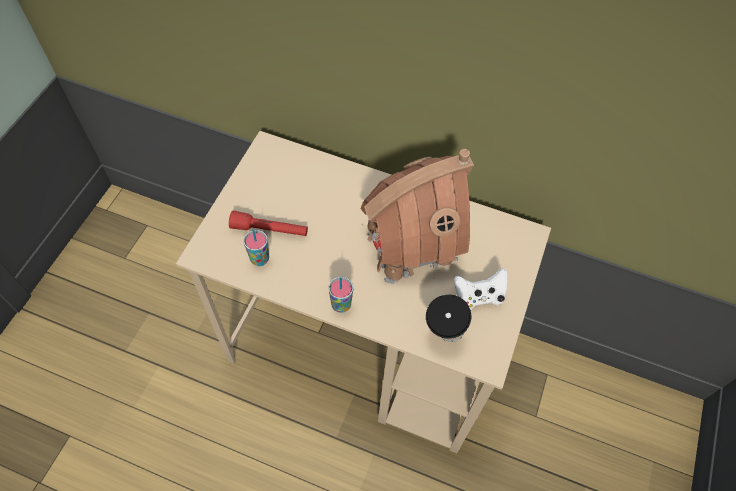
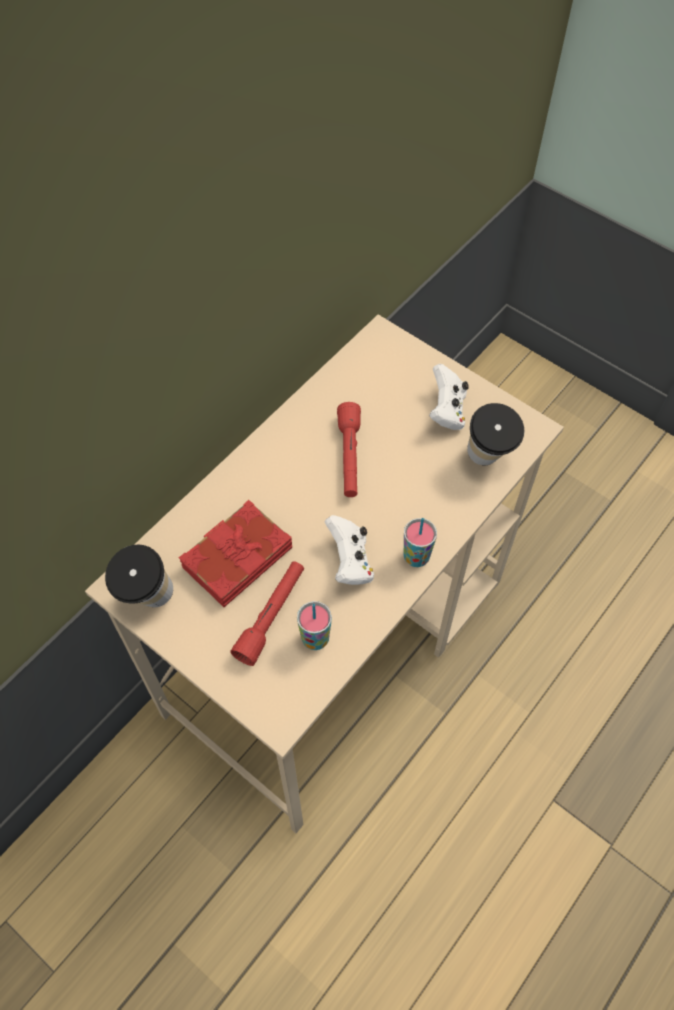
camera: 70 degrees left, 0 degrees up
(261, 162) = (148, 601): none -> cup
(306, 198) = (236, 557): none -> red book
(324, 264) = (350, 562): none -> white game controller
(410, 242) = (349, 457): toy house -> red flashlight

